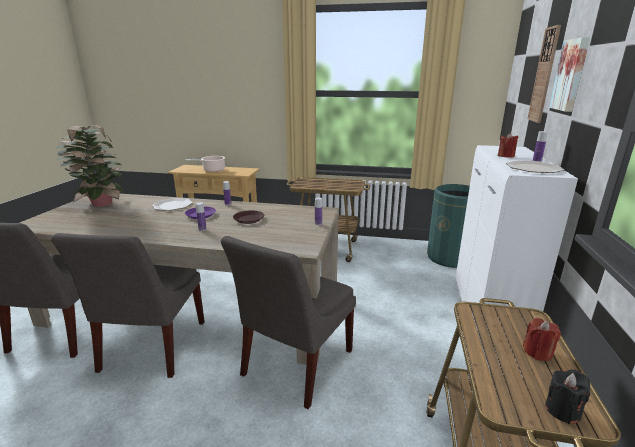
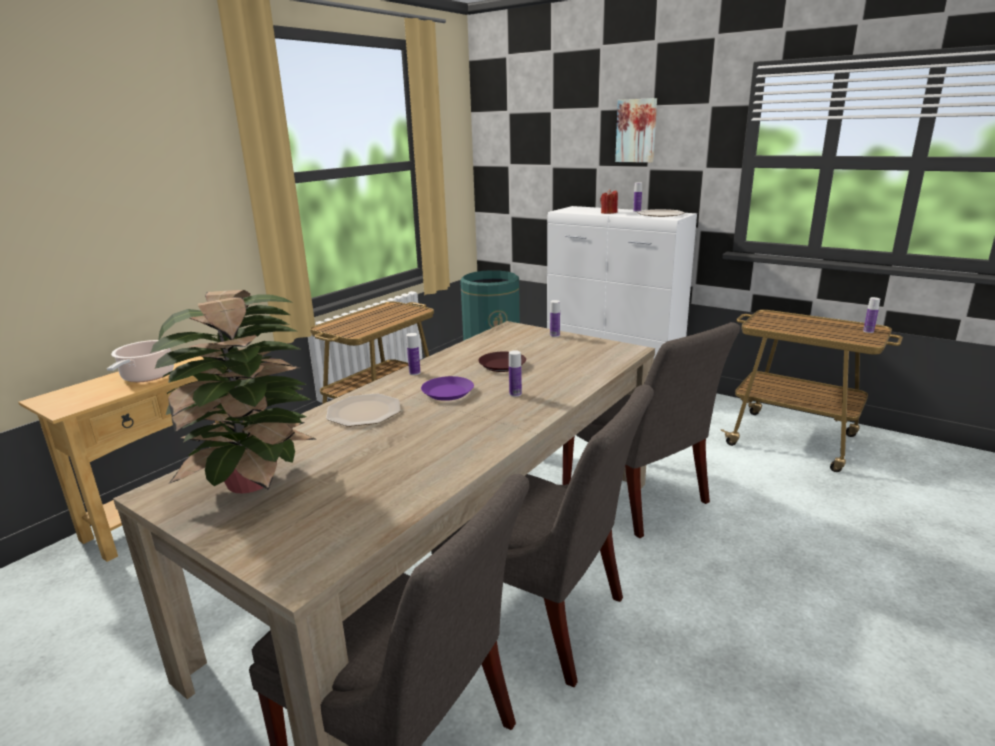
camera: 65 degrees left, 0 degrees up
(537, 352) = (811, 322): red candle -> none
(544, 75) = (576, 132): wall clock -> none
(562, 410) = (868, 331): black candle -> bottle

